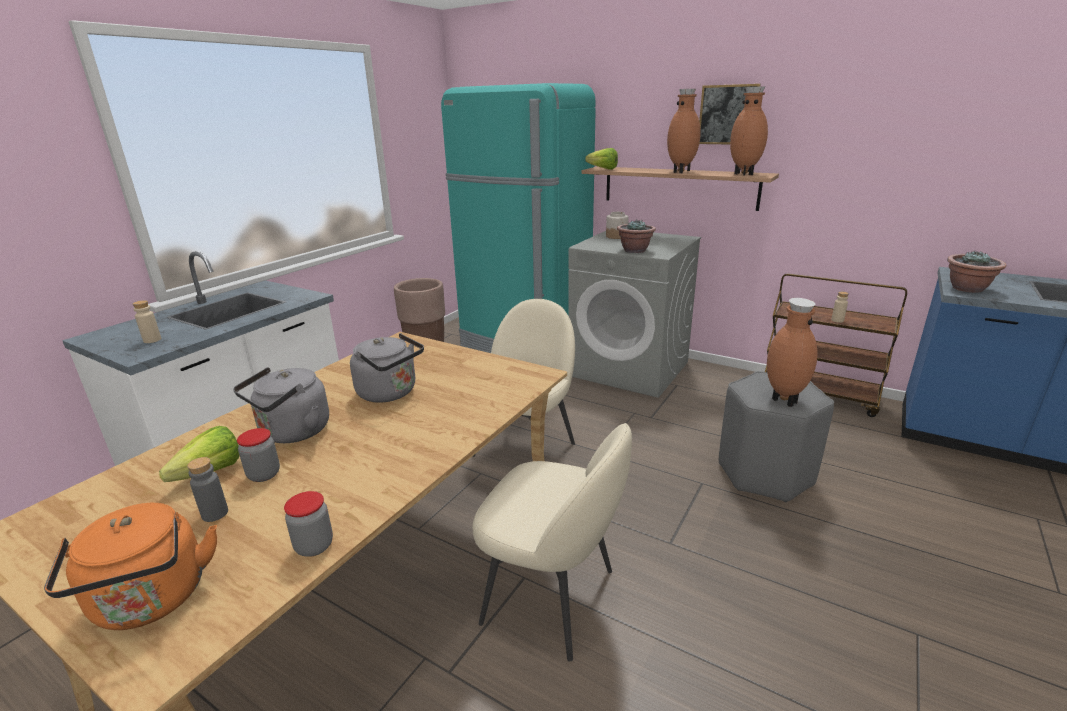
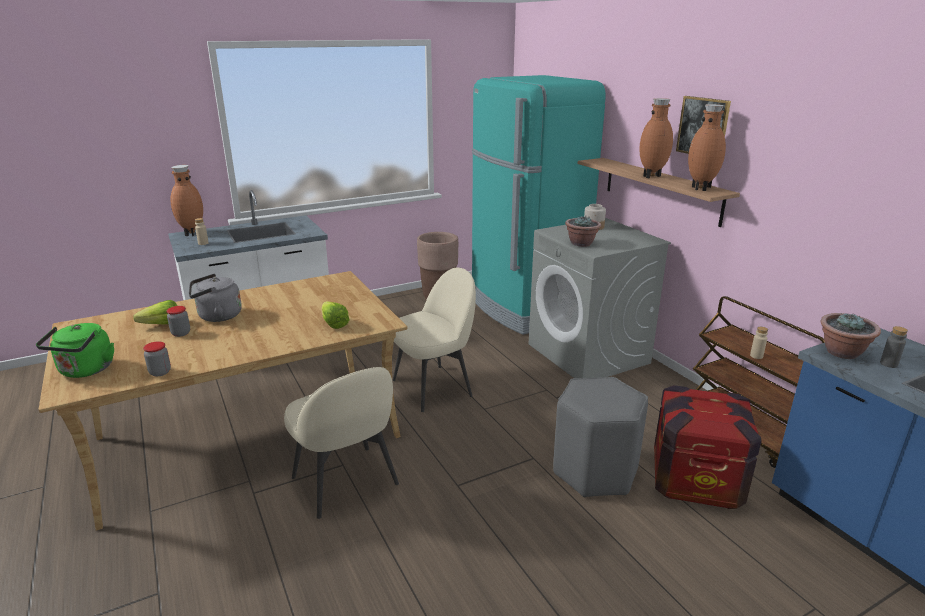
camera: 30 degrees right, 0 degrees up
(152, 602) = (85, 371): orange kettle -> green kettle
(215, 514) = (143, 344): grey bottle -> grey bottle (888, 364)
(390, 393) = (290, 309): grey kettle -> none
(600, 169) = (595, 162): lettuce -> lettuce (333, 322)
(783, 400) = (592, 403): brown vase -> brown vase (192, 233)
(841, 449) = (696, 480): none -> crate

